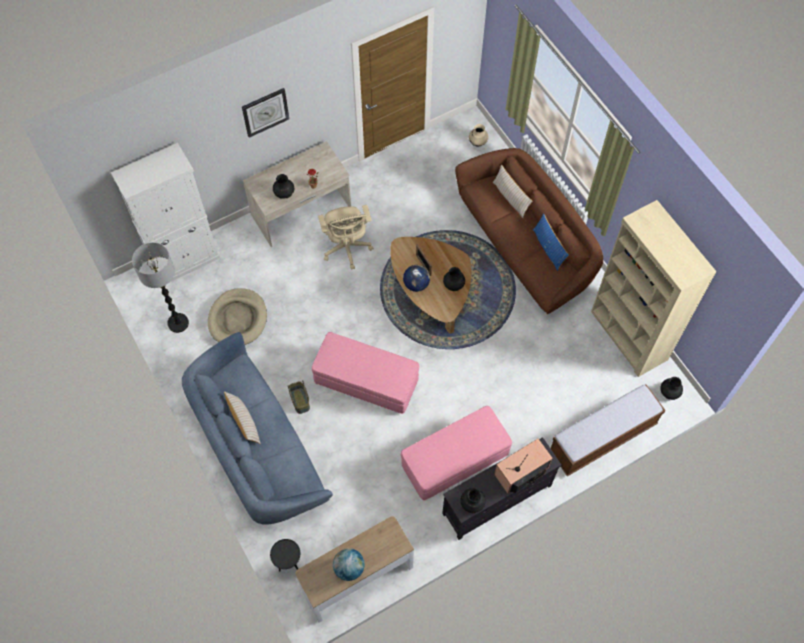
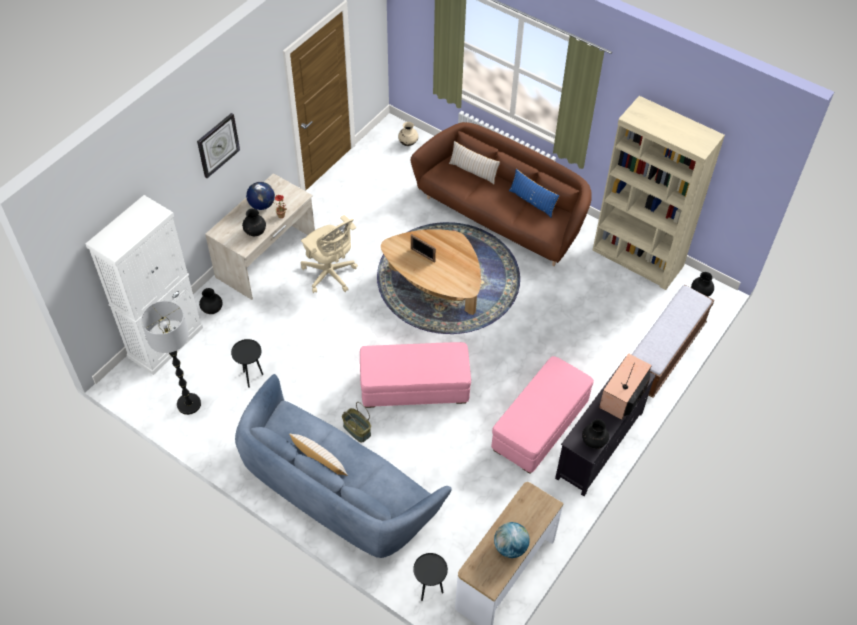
camera: 25 degrees left, 10 degrees down
(238, 319) = (251, 377): beige dog bed -> black side table
(416, 284) = (425, 274): globe -> globe (262, 205)
(453, 285) = (461, 262): black vase -> black vase (212, 309)

